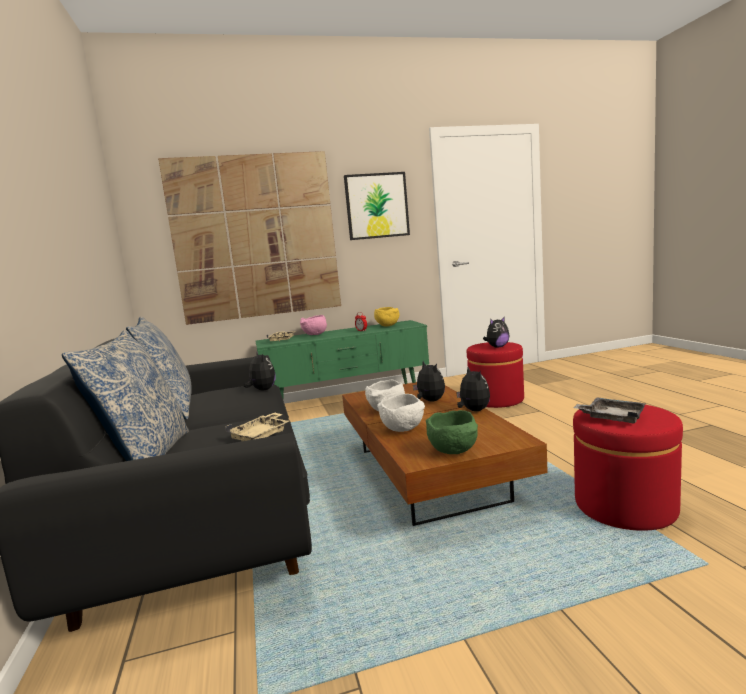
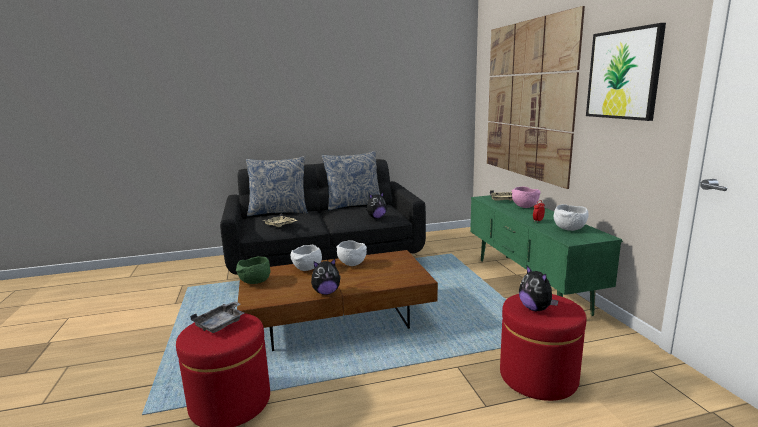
camera: 90 degrees right, 5 degrees up
(387, 326) = (569, 229): yellow bowl -> white bowl
(430, 401) = (364, 278): plush toy -> none

